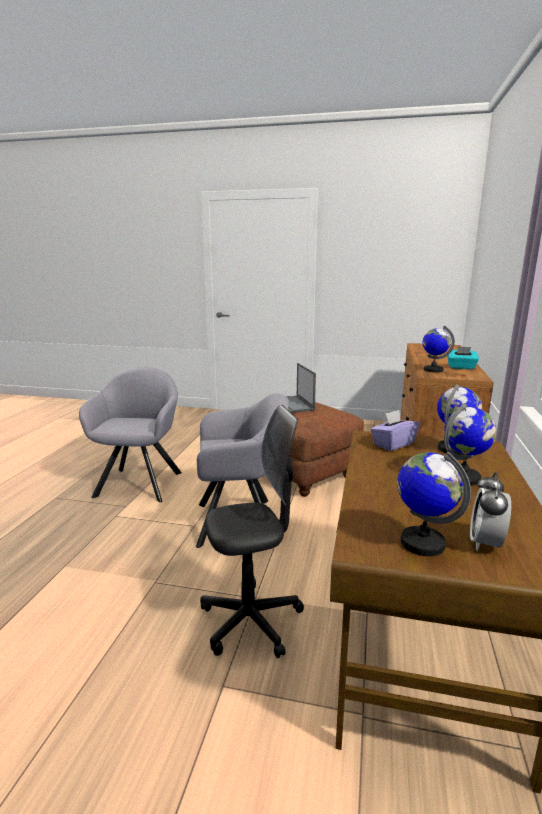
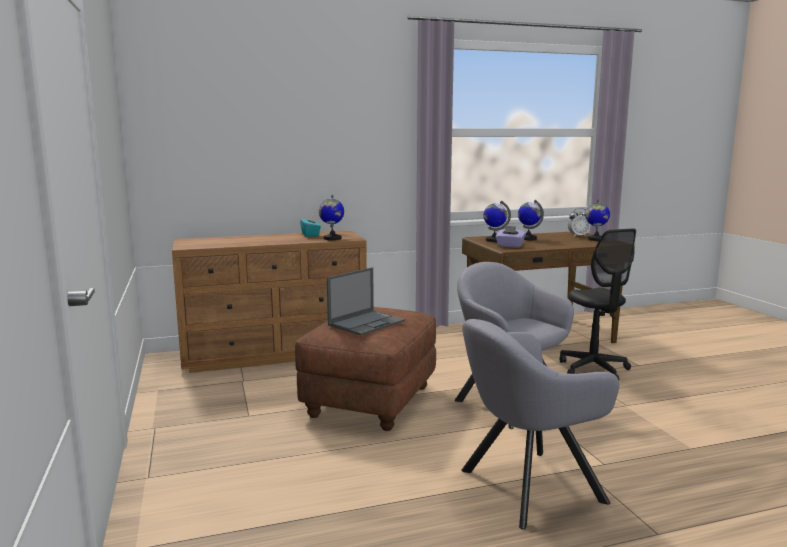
camera: 120 degrees left, 5 degrees down
(251, 621) = (593, 369): black office chair -> black office chair turned 150 degrees counterclockwise

